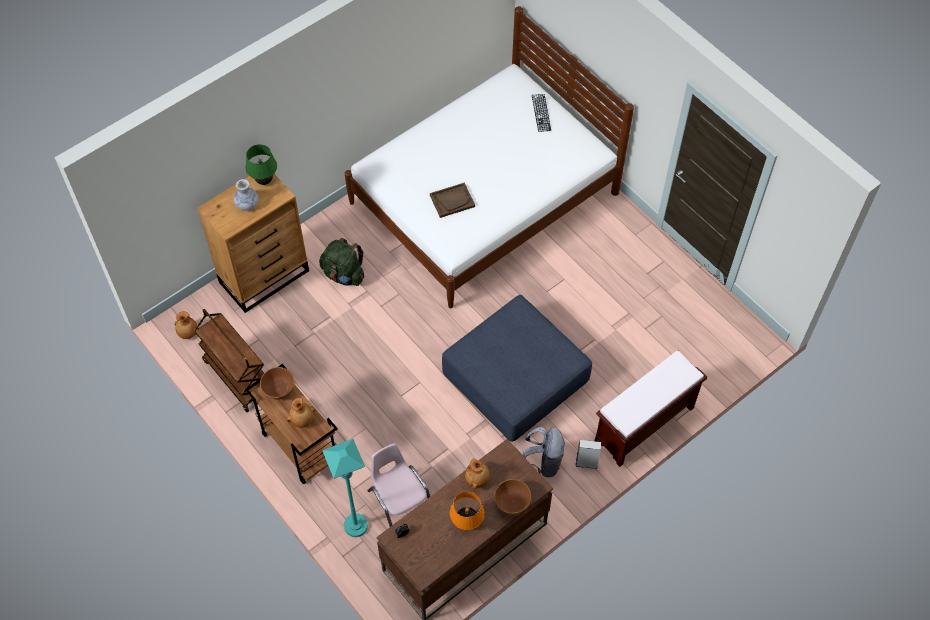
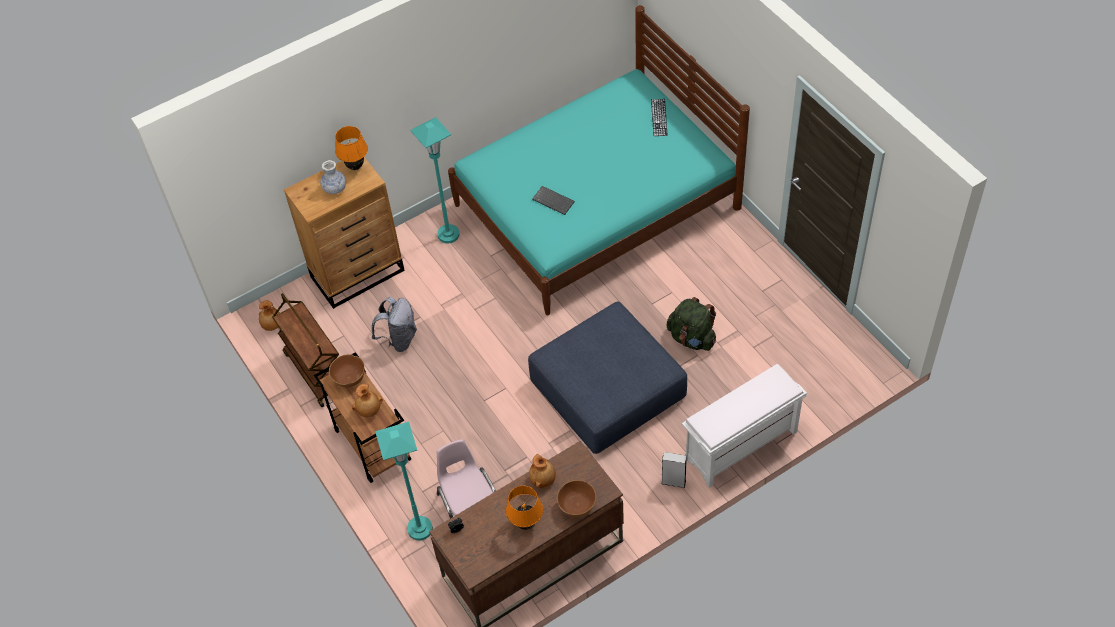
camera: 10 degrees right, 5 degrees down
(264, 181) = (355, 166): green table lamp -> orange table lamp
(343, 274) = (440, 276): green backpack -> green backpack (692, 338)
(347, 233) = (448, 234): none -> turquoise floor lamp
(452, 201) = (554, 201): brown tray -> keyboard
(483, 198) = (596, 206): white bed -> turquoise bed
(543, 462) = (627, 478): grey backpack -> grey backpack (399, 339)
(643, 425) = (740, 446): brown bench -> white bench

